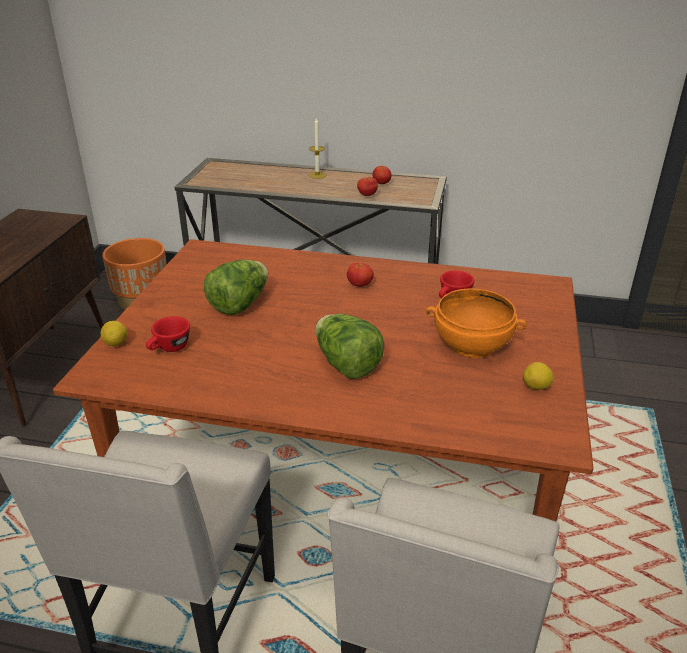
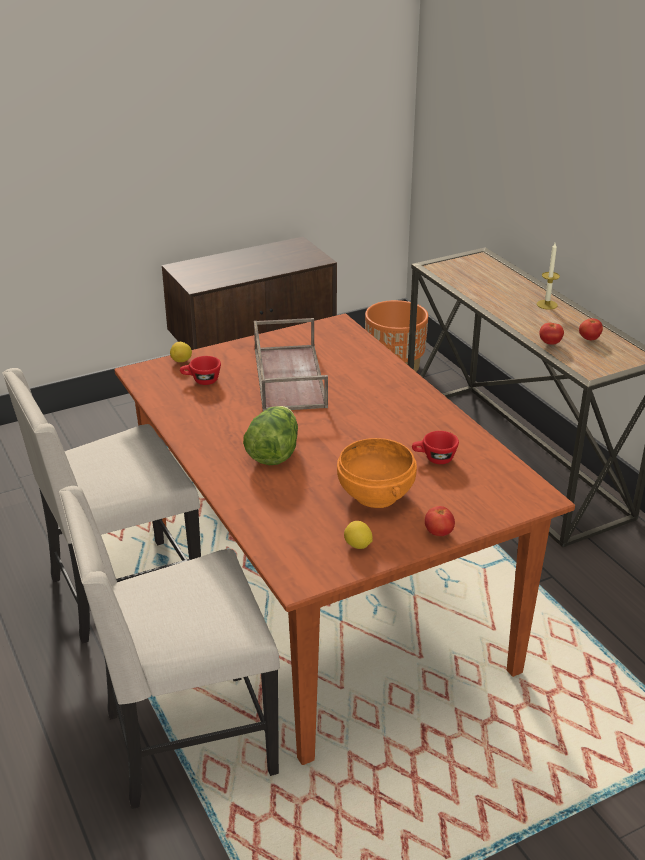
camera: 50 degrees right, 0 degrees up
(239, 304) = (288, 377): lettuce -> brown tray
(359, 285) = (389, 410): tomato -> tomato (438, 533)

